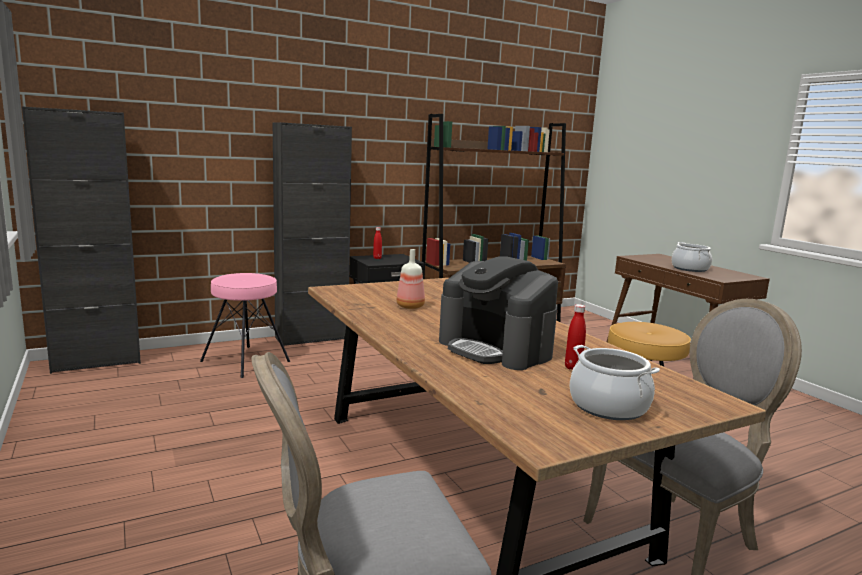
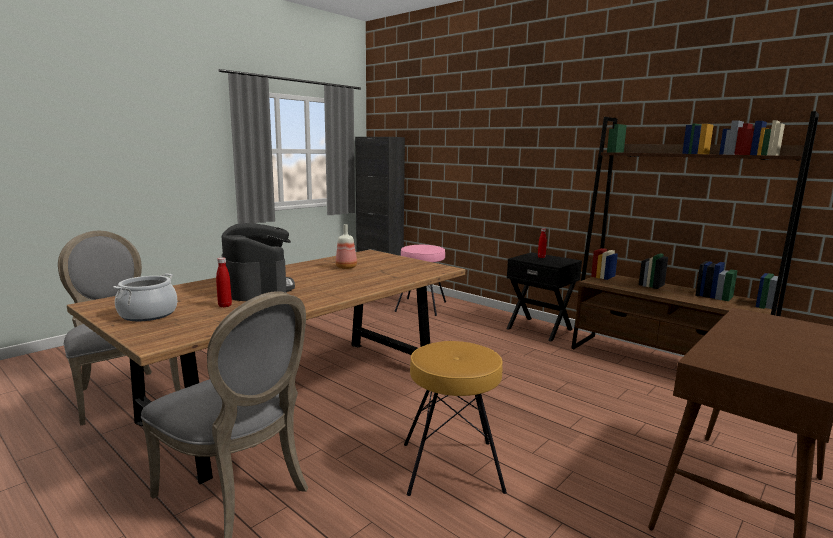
camera: 70 degrees right, 0 degrees up
(311, 338) = (488, 312): black cabinet -> none
(496, 349) = (258, 289): coffee machine -> coffee machine turned 135 degrees clockwise
(690, 269) = (747, 344): cooking pot -> none

